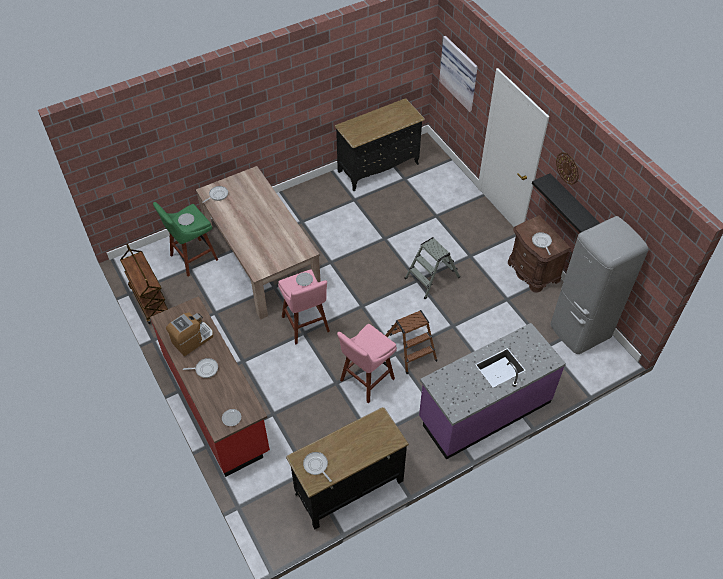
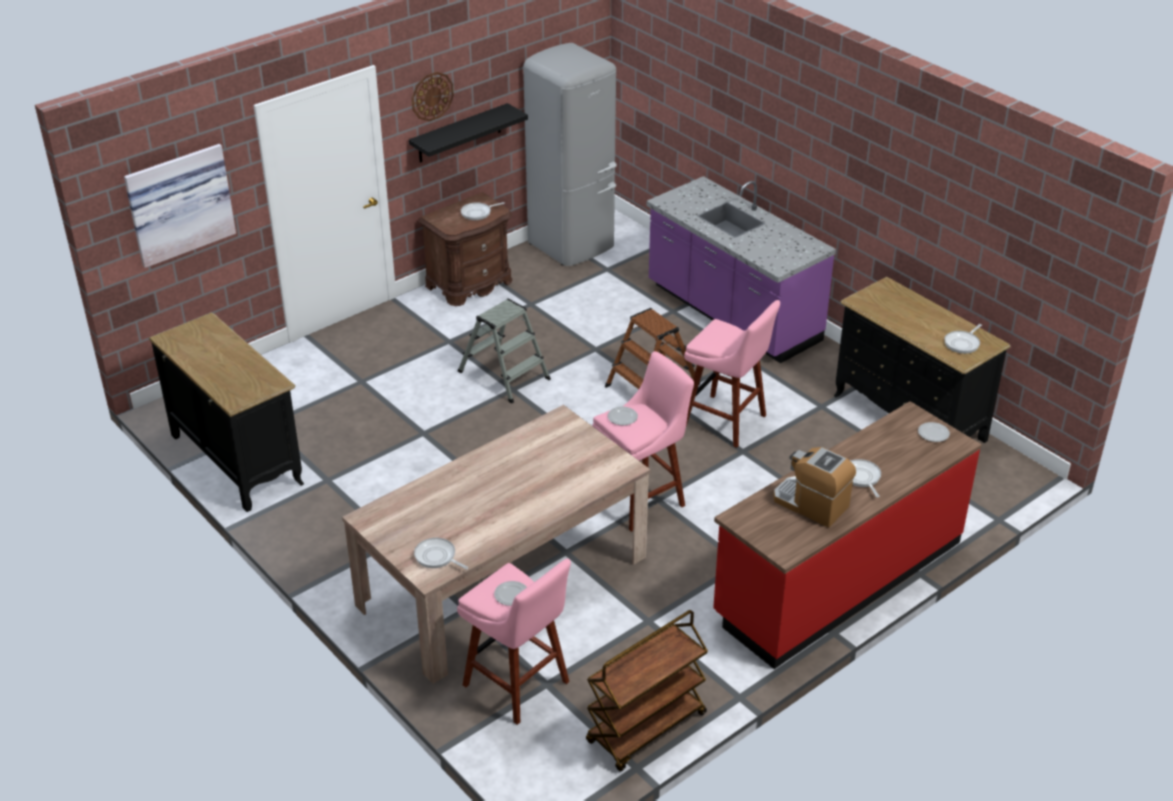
camera: 100 degrees left, 15 degrees down
(192, 258) = (517, 685): green stool -> pink stool

